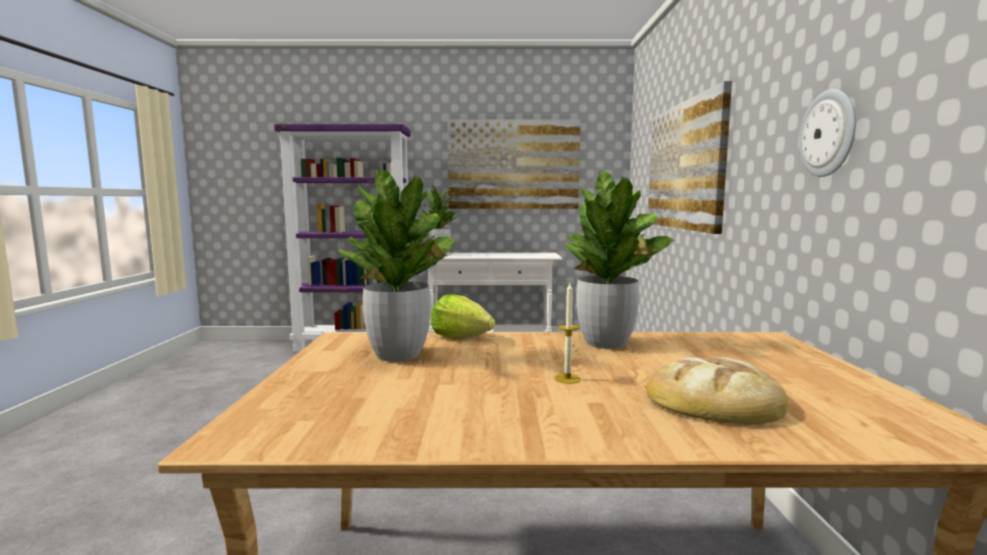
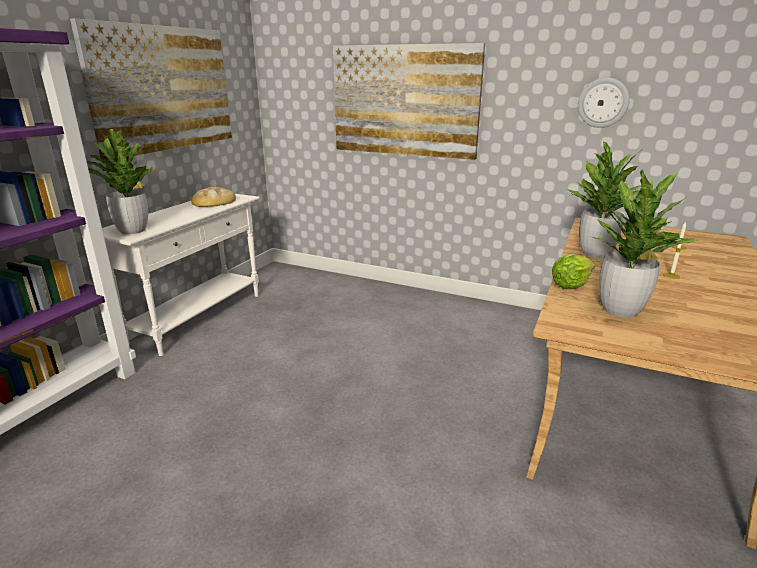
camera: 65 degrees left, 15 degrees up
(715, 400) = (700, 257): bread -> bread (214, 201)

